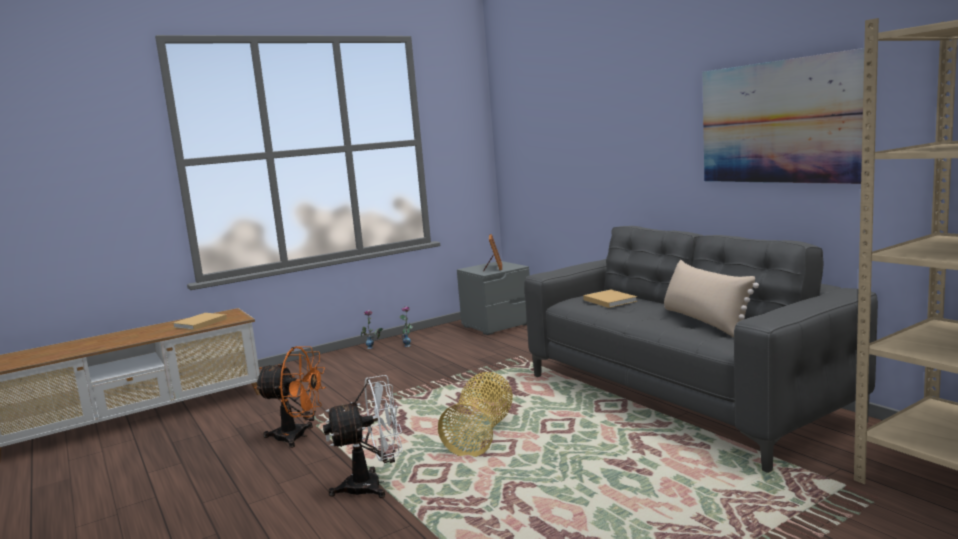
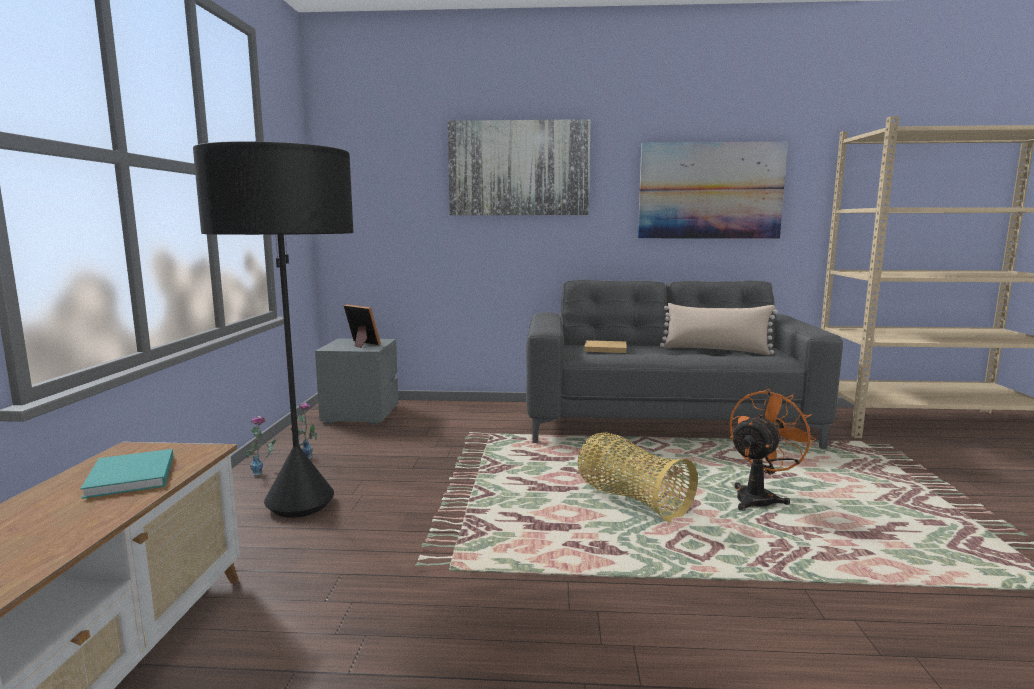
camera: 55 degrees left, 0 degrees up
(199, 323) = (130, 477): beige book -> turquoise book
(298, 436) = (465, 591): orange fan -> orange fan (759, 498)
(346, 371) = (300, 505): none -> black floor lamp
(373, 485) = (685, 583): white fan -> none
(609, 110) = (518, 168): none -> picture

